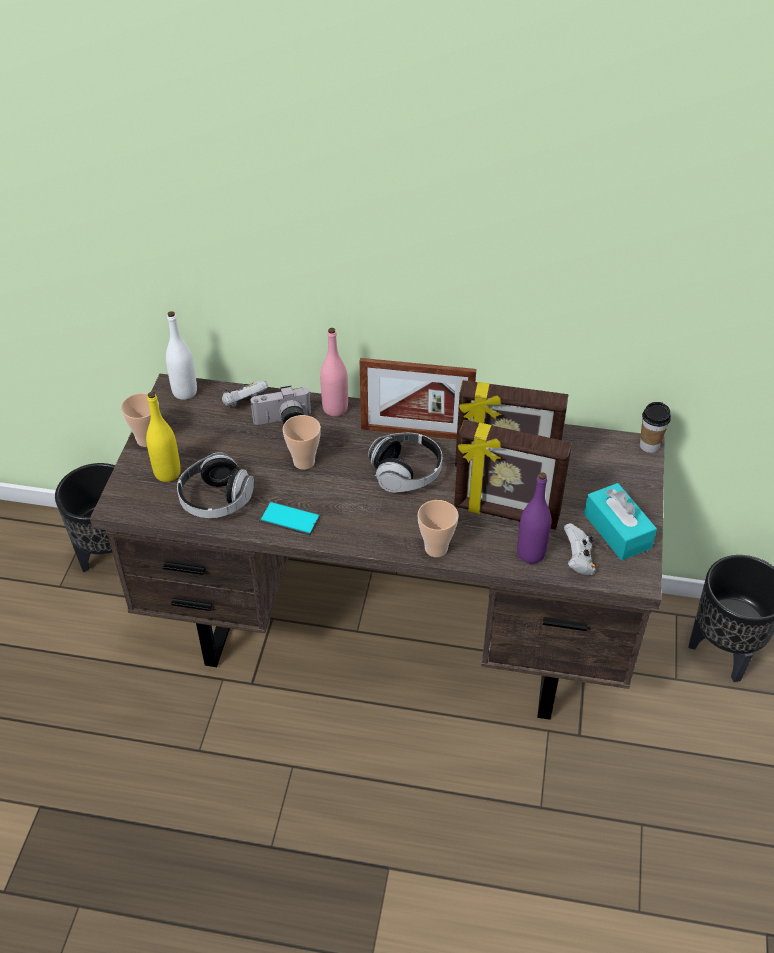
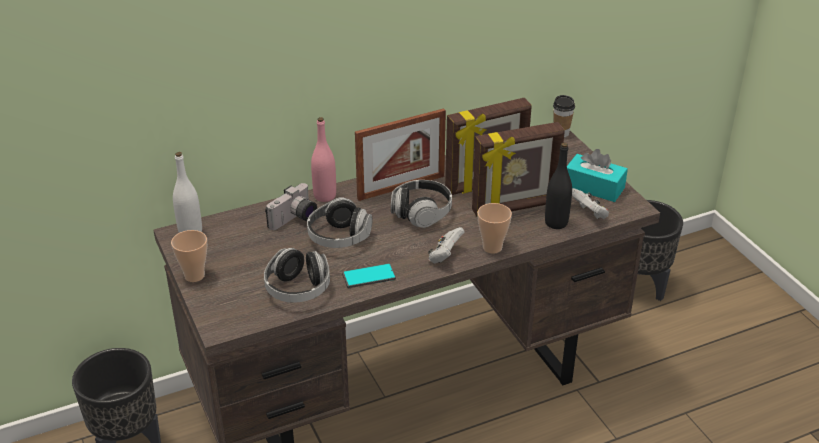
camera: 35 degrees left, 10 degrees down
(167, 473) = (238, 290): yellow bottle -> none
(244, 403) = (249, 220): white game controller -> white game controller (445, 256)
(304, 462) = (339, 237): cup -> headphones
(531, 553) = (556, 223): purple bottle -> black bottle

